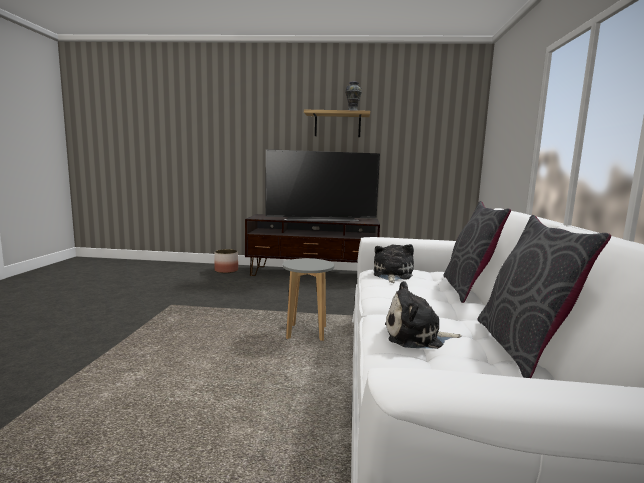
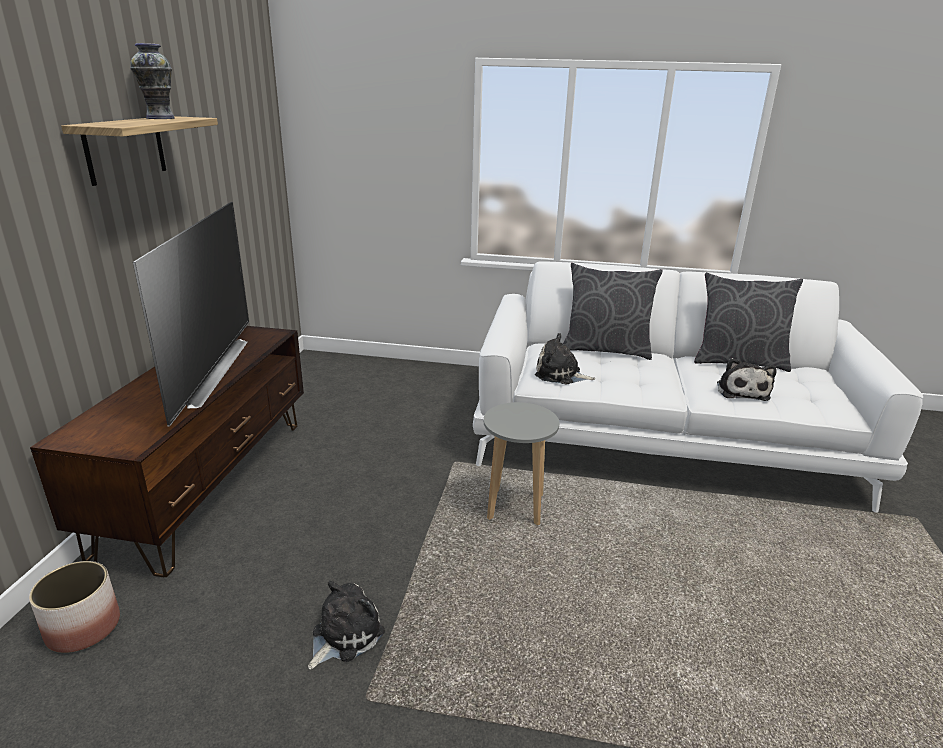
camera: 85 degrees left, 15 degrees up
(208, 300) = (344, 635): none -> plush toy

